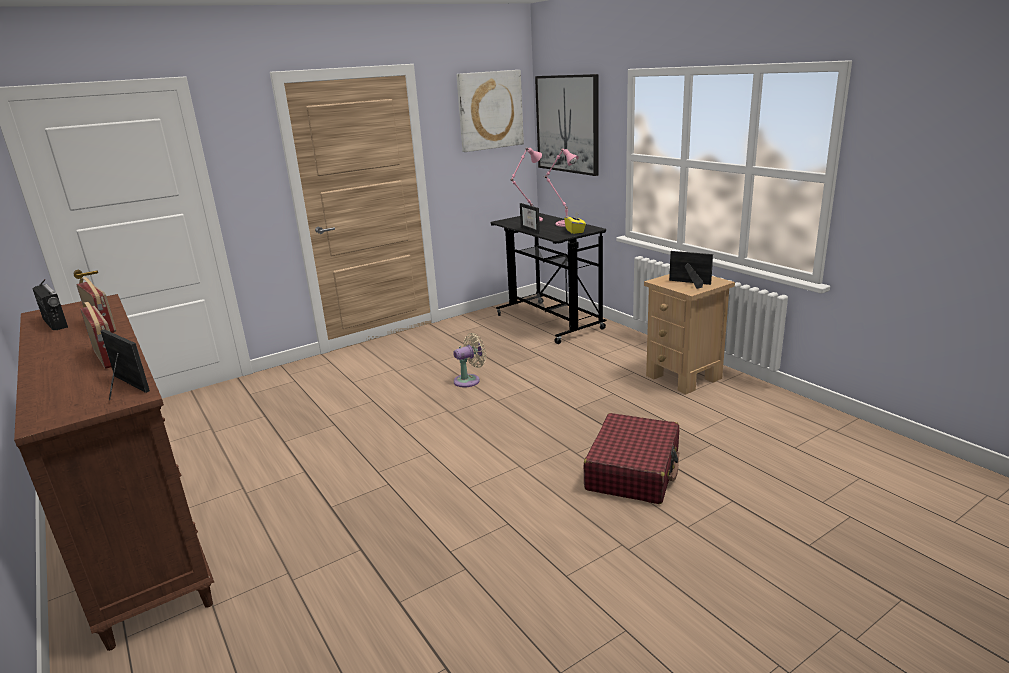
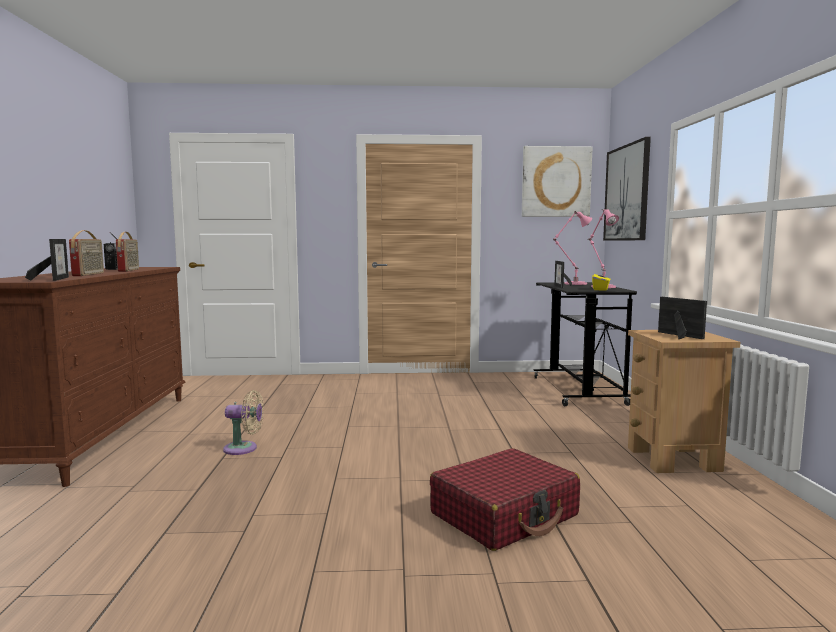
camera: 30 degrees right, 15 degrees down
(469, 380) = (446, 412): beige fan -> beige fan (244, 449)

